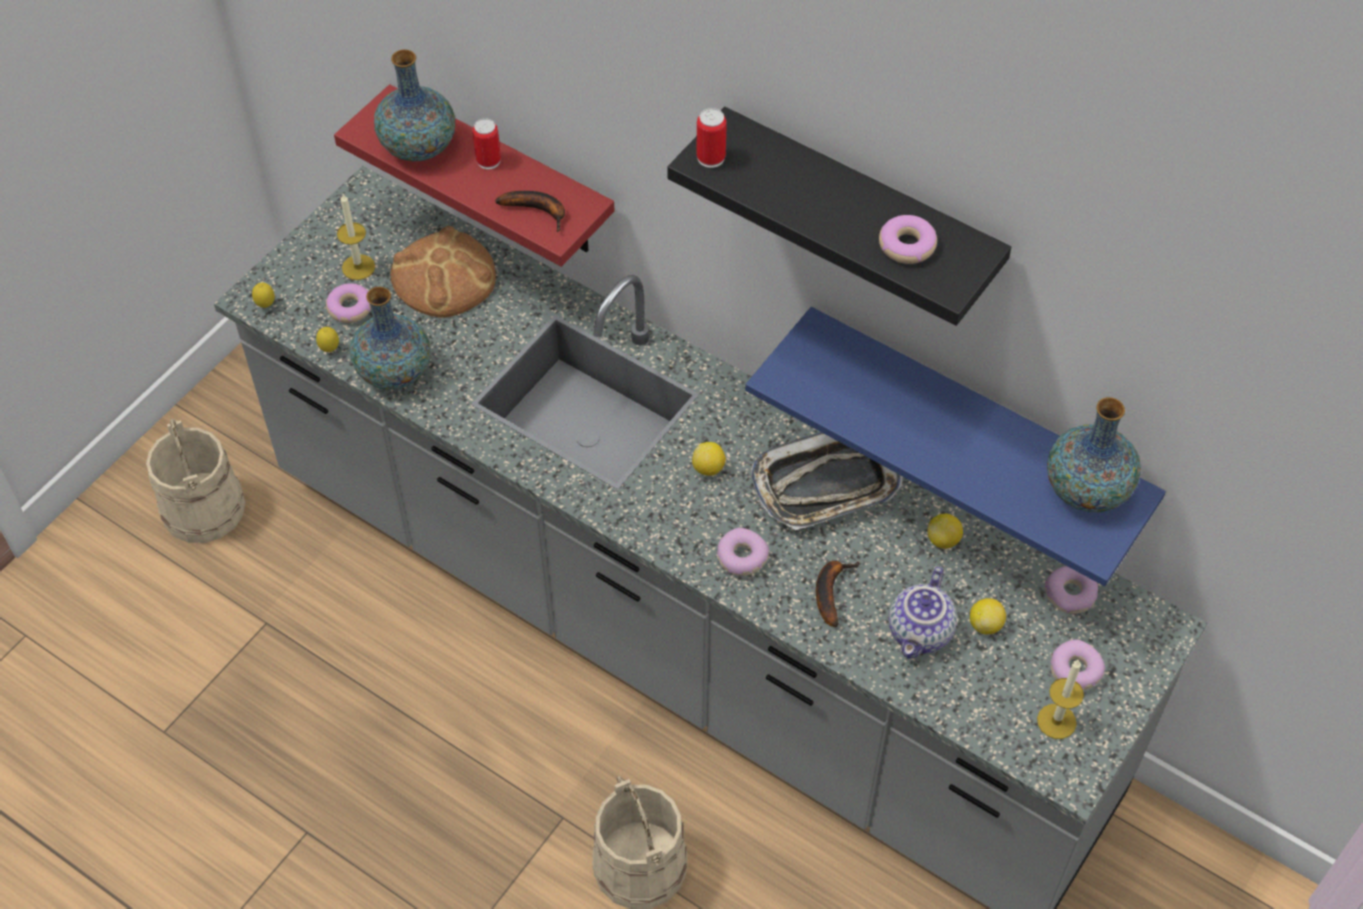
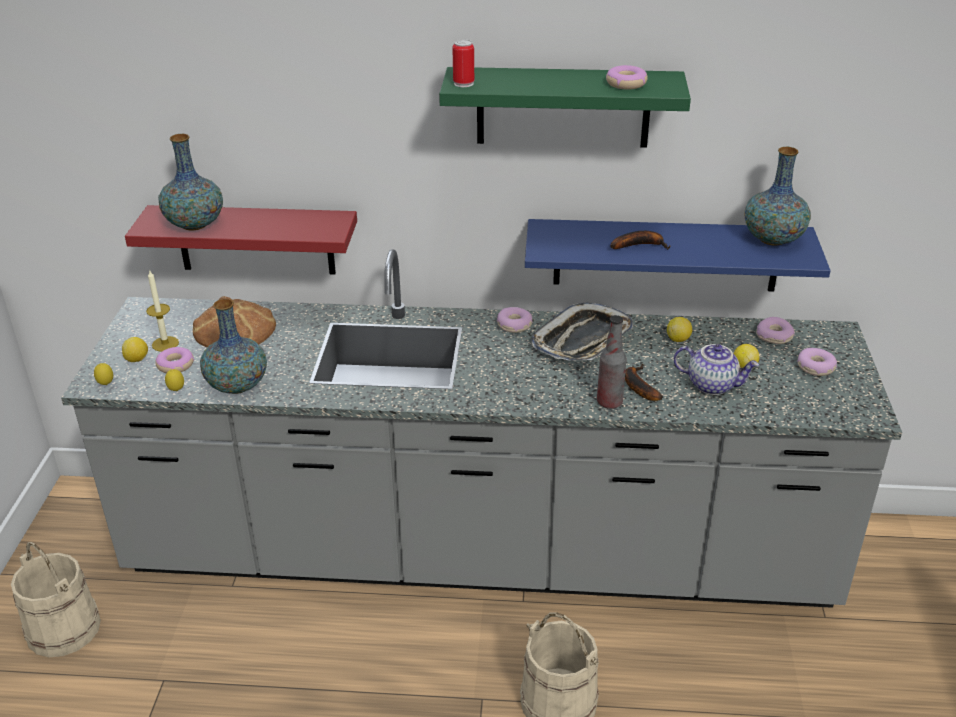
camera: 30 degrees left, 20 degrees down
(488, 160) = (252, 217): can -> none
(538, 210) = (309, 228): banana -> banana (640, 245)
(708, 468) = (502, 358): lemon -> lemon (137, 360)
(741, 557) = (566, 391): donut -> donut (514, 325)
(777, 599) = (609, 402): none -> bottle
(859, 212) = (563, 107): black shelf -> green shelf
(921, 633) = (712, 385): teapot -> teapot turned 60 degrees counterclockwise
(1056, 721) = (832, 394): candle -> none

